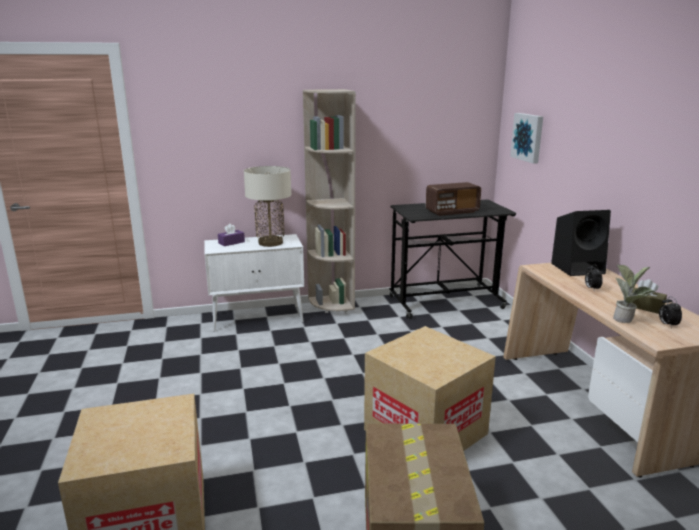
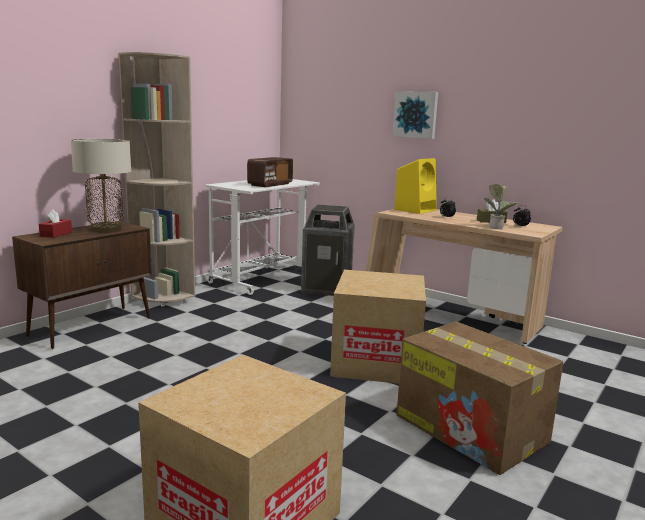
camera: 40 degrees left, 5 degrees down
(231, 242) = (56, 234): purple tissue box -> red tissue box
(258, 318) = (92, 326): white cabinet -> brown cabinet
(445, 302) = (263, 278): black desk -> white desk
(492, 330) = (327, 288): none -> trash can
(528, 137) = (321, 114): picture -> picture (416, 114)
(578, 268) = (415, 209): black speaker -> yellow speaker

